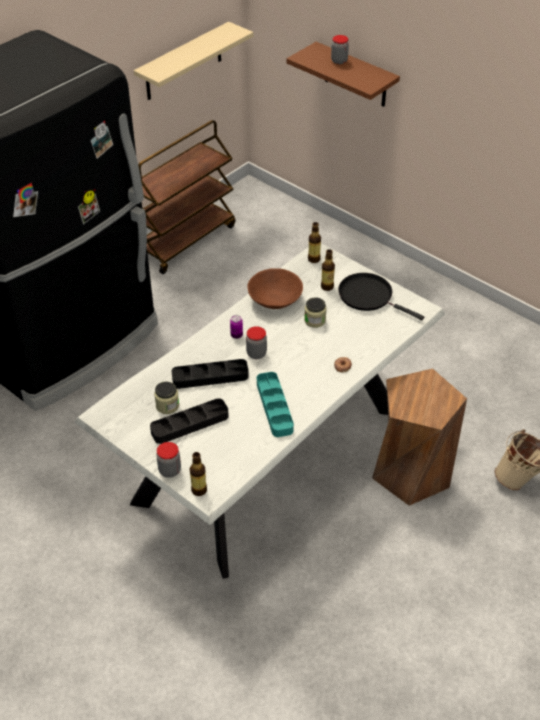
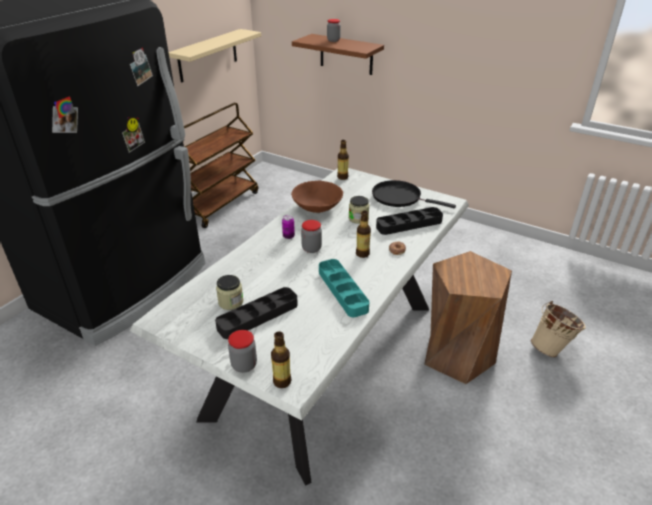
camera: 10 degrees left, 10 degrees down
(210, 377) = (270, 272): black tray -> black tray (409, 224)
(327, 287) = (360, 194): bottle -> bottle (362, 254)

